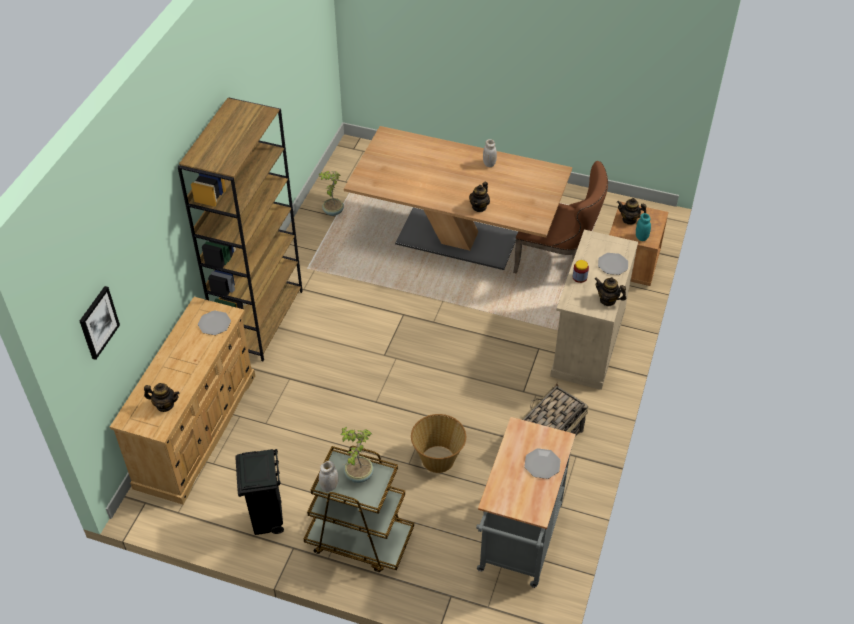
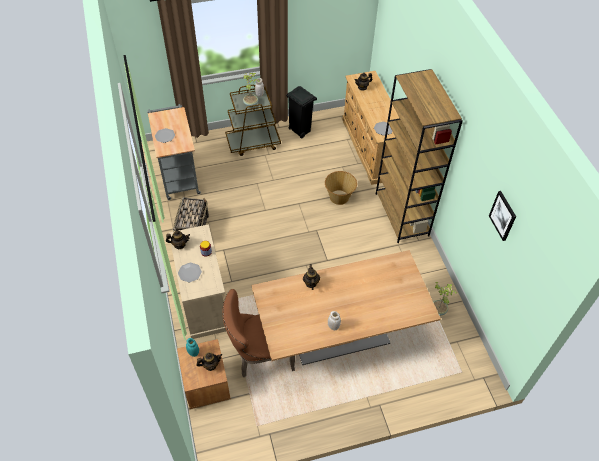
camera: 145 degrees right, 5 degrees up
(98, 322) = (390, 28): picture -> picture (503, 215)
(438, 458) = (244, 192): basket -> basket (339, 197)

